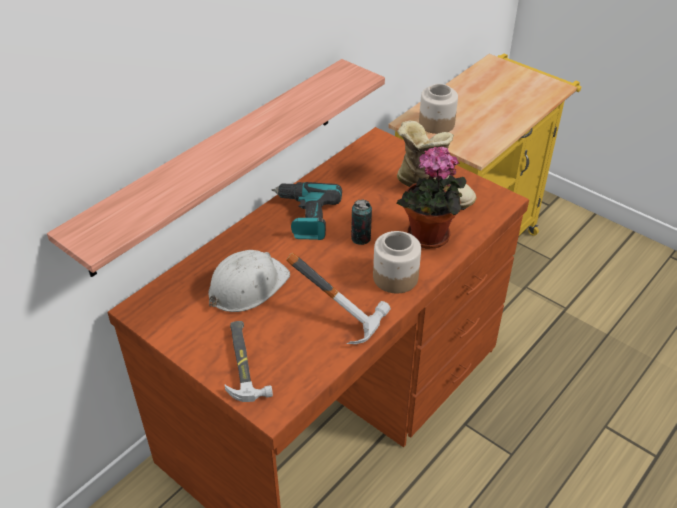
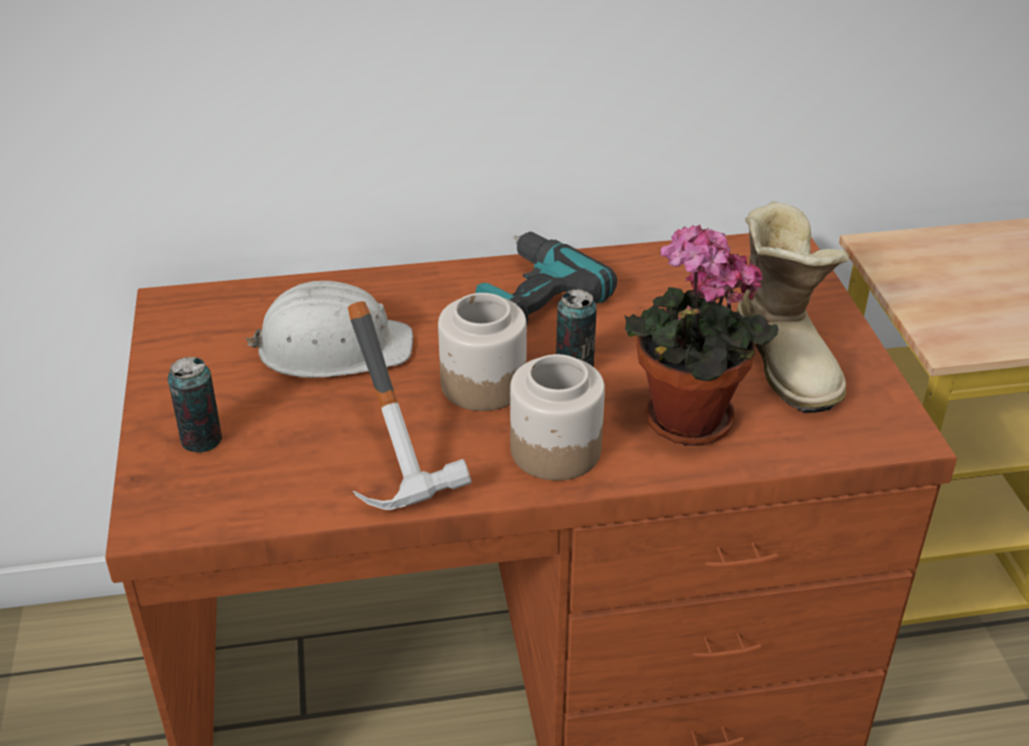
camera: 40 degrees right, 5 degrees down
(218, 163) = (408, 139): shelf -> none
(244, 362) = (202, 440): hammer -> can
(436, 123) = (928, 268): jar -> jar (482, 384)

